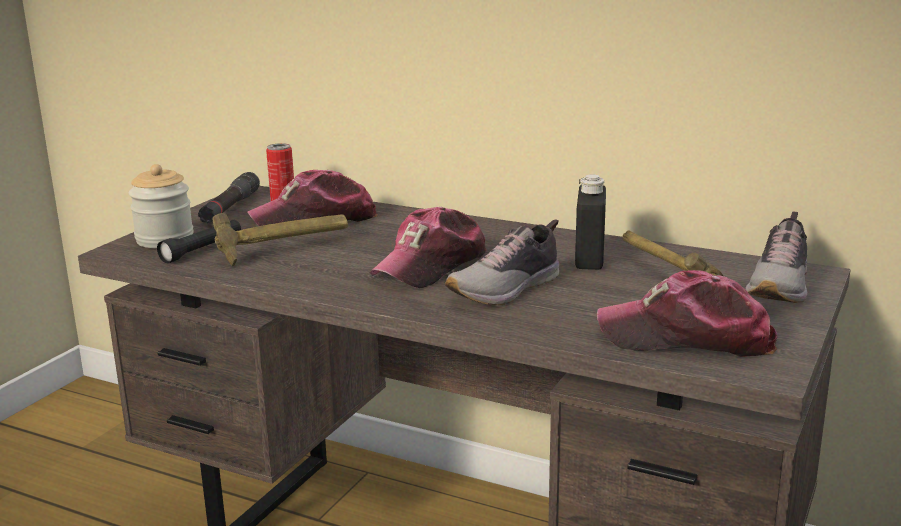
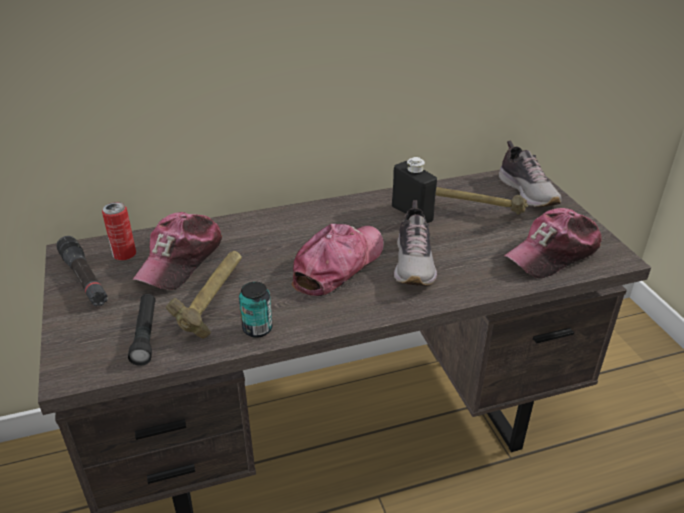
camera: 45 degrees left, 15 degrees up
(165, 239) = (90, 341): jar -> none
(280, 276) = (257, 329): none -> can
(431, 265) = (338, 265): cap -> cap turned 135 degrees counterclockwise

